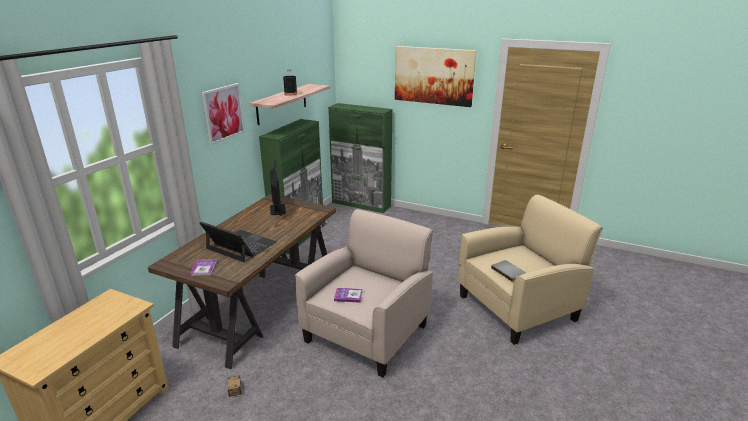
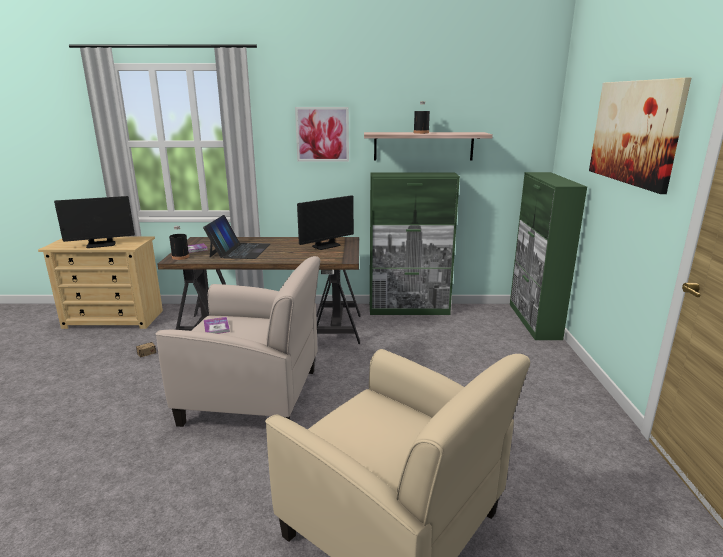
camera: 65 degrees right, 5 degrees down
(94, 328) = (101, 244): none -> monitor
(223, 277) = (180, 257): none -> black bottle
(509, 271) = (343, 427): grey book -> none

